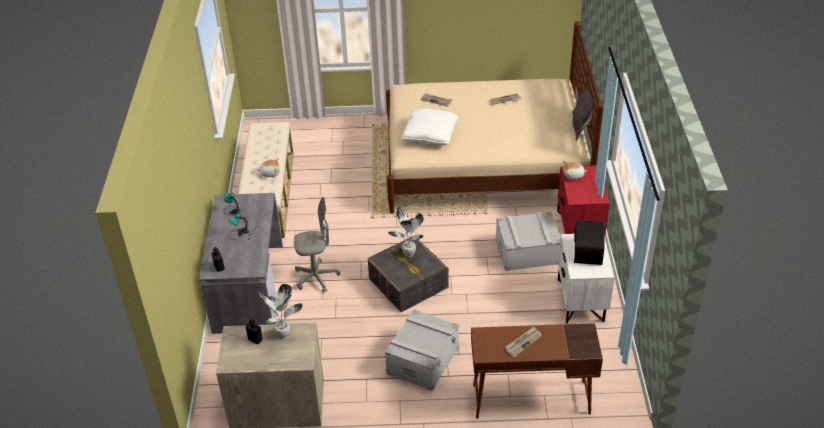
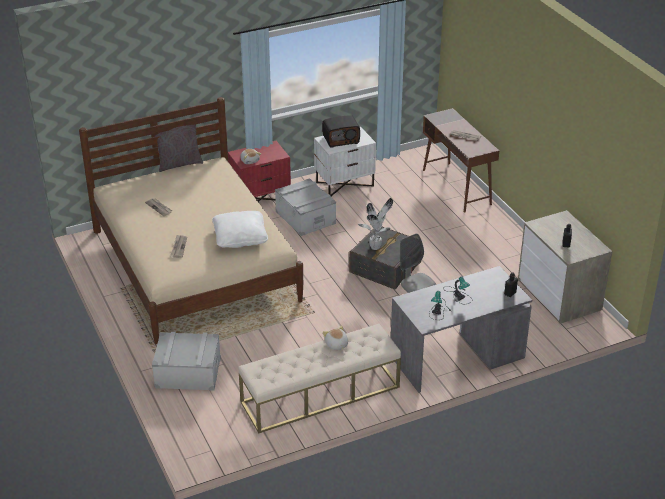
camera: 115 degrees left, 5 degrees down
(284, 336) = (550, 232): potted plant -> none
(423, 360) = (460, 239): grey storage box -> grey storage box (188, 373)

